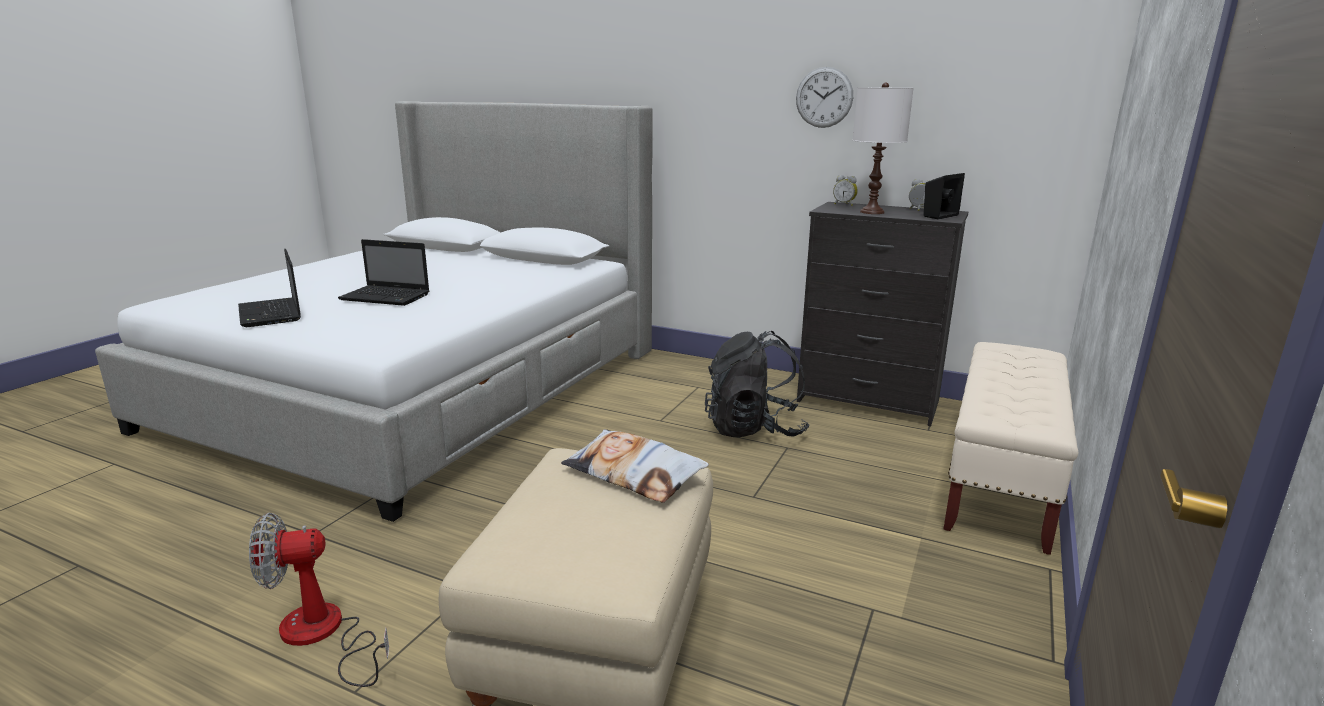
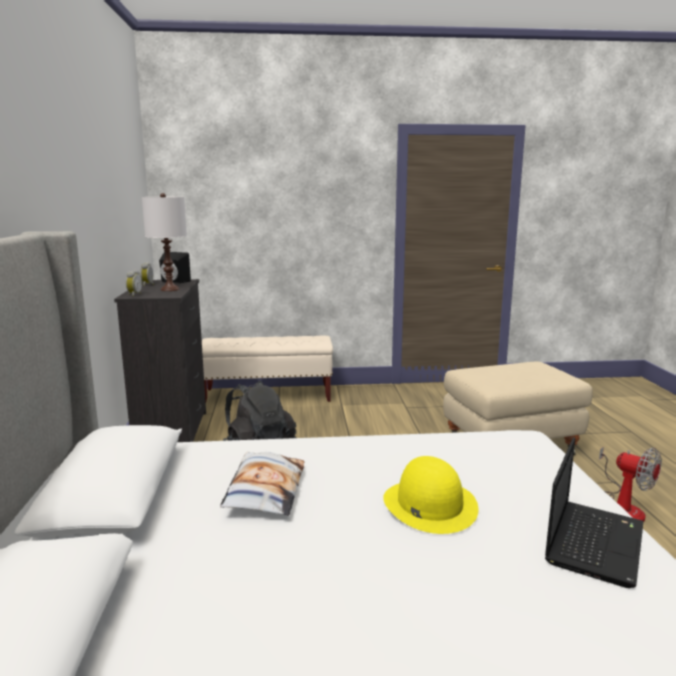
camera: 120 degrees left, 5 degrees down
(387, 297) = (429, 504): laptop -> yellow hat
(634, 474) = (482, 373): pillow -> pillow (265, 490)
(824, 97) = (93, 207): wall clock -> none

